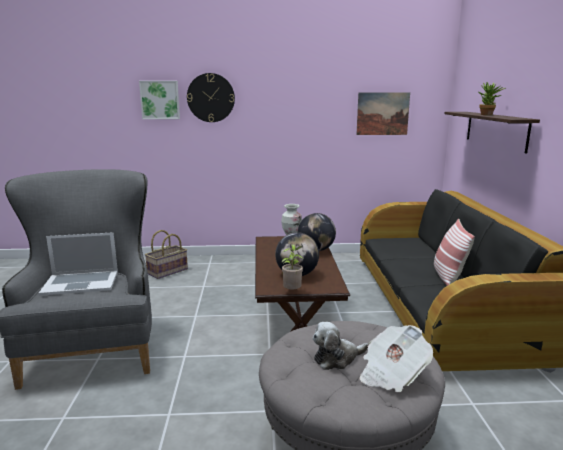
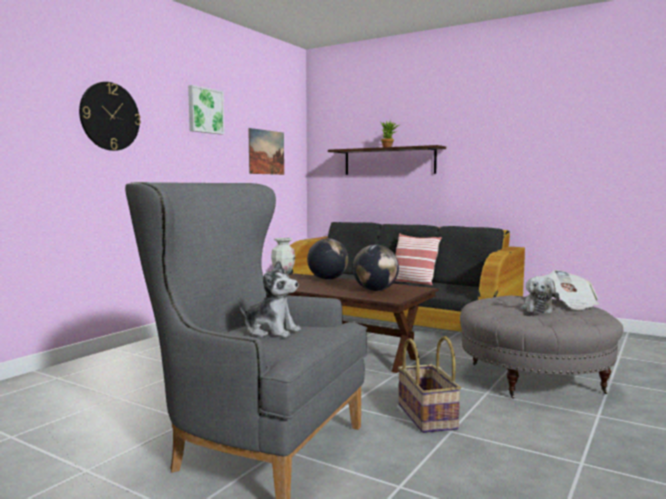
camera: 55 degrees left, 10 degrees down
(81, 282) = (271, 331): laptop -> plush toy
(160, 100) = (40, 111): picture -> picture (205, 110)
(167, 271) = (105, 375): basket -> basket (428, 416)
(292, 292) = (411, 296): potted plant -> none

